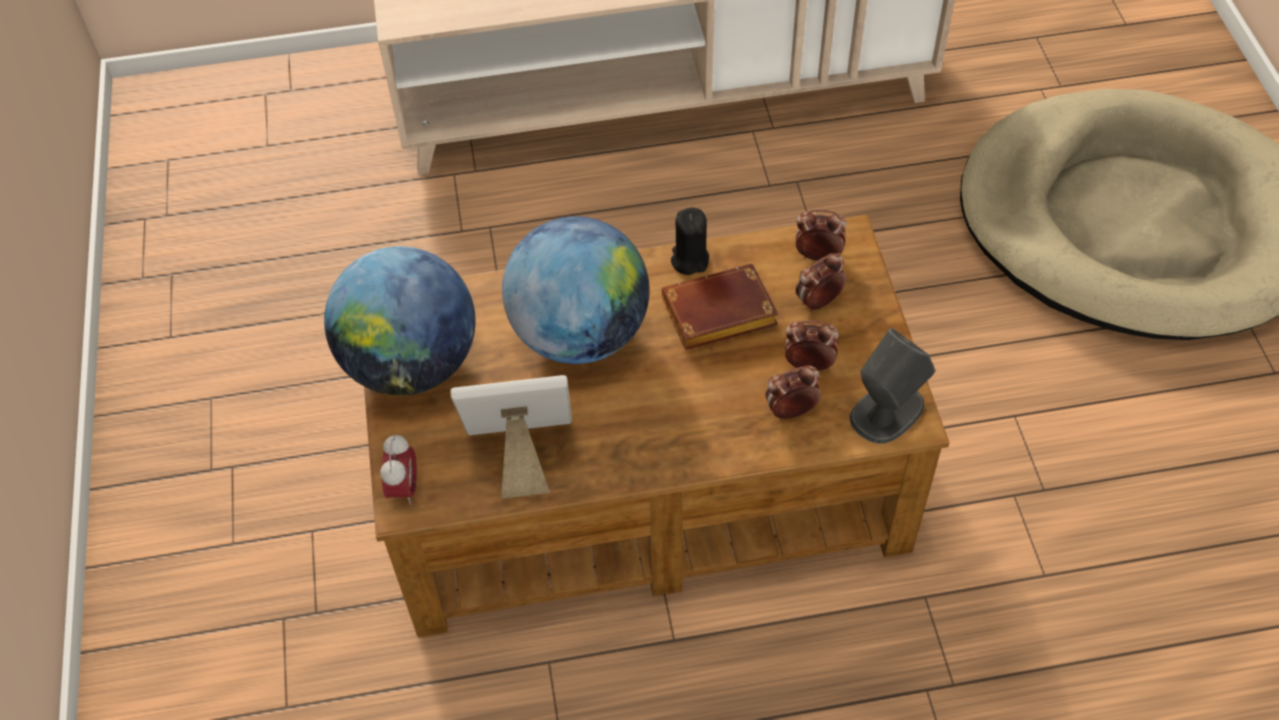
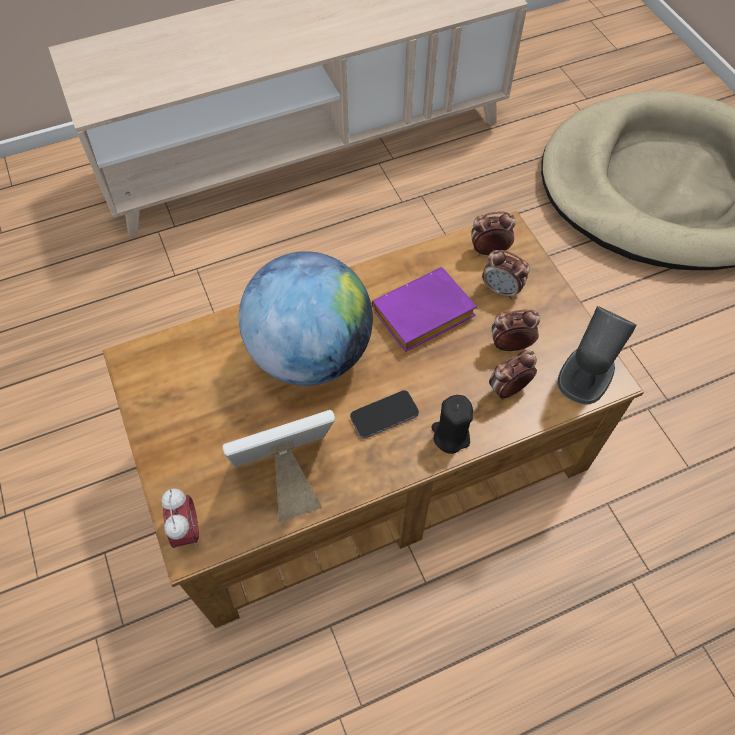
camera: 15 degrees left, 5 degrees up
(411, 364) = (167, 409): globe -> none
(643, 413) = (384, 415): none -> phone
(689, 259) = (385, 272): black candle -> black candle (450, 435)
(717, 316) = (422, 317): brown book -> purple book
(818, 302) = (501, 290): alarm clock -> alarm clock turned 105 degrees counterclockwise

